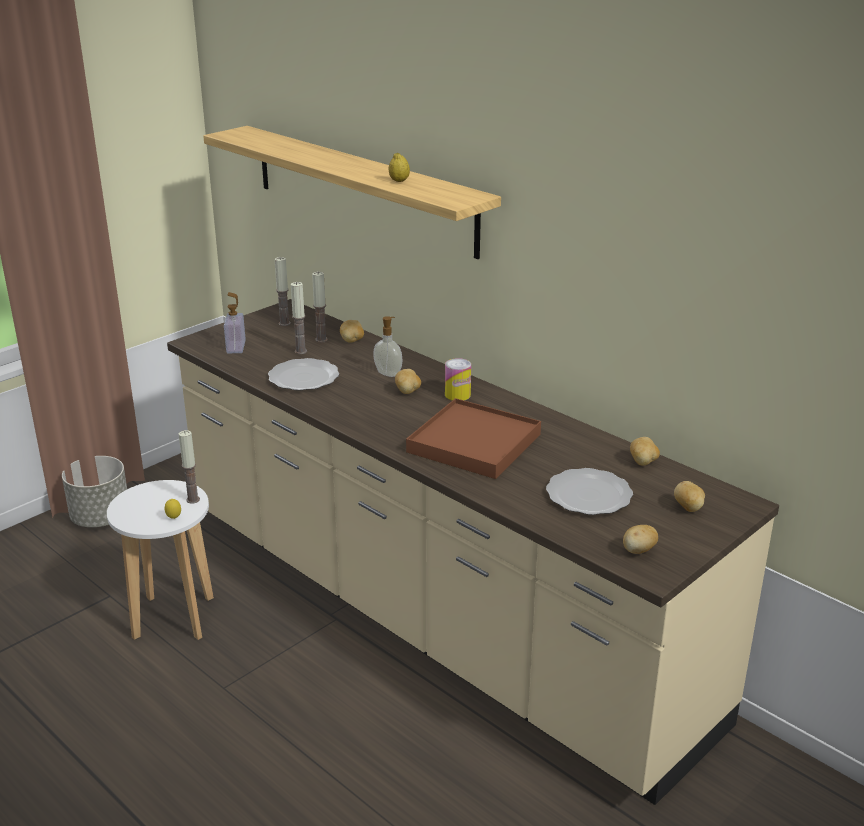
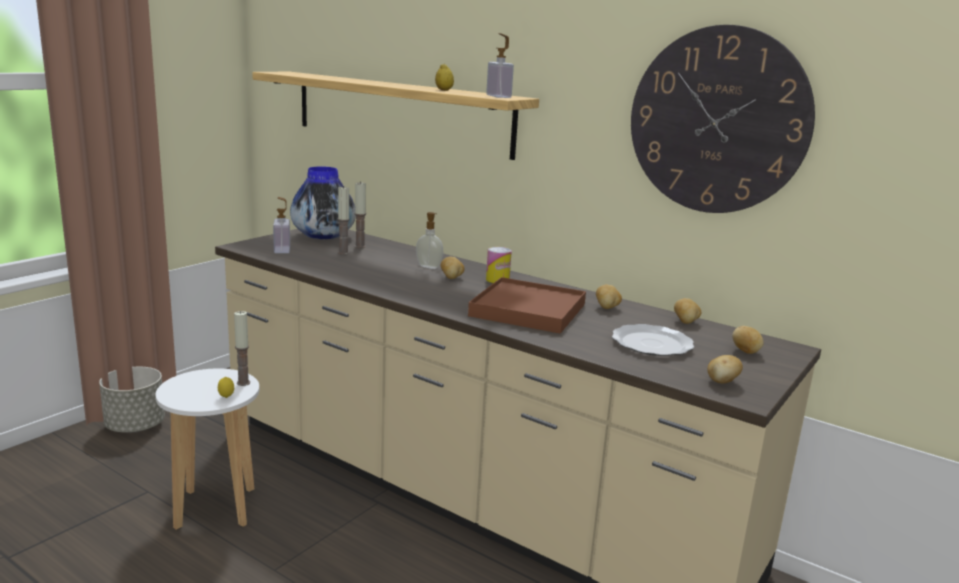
camera: 10 degrees left, 10 degrees down
(284, 323) = (323, 236): candle -> vase
(303, 377) = (351, 268): plate -> none
(352, 341) = (388, 247): potato -> potato (607, 307)
(453, 197) = (498, 96): none -> soap dispenser
(678, 249) = (717, 121): none -> wall clock

